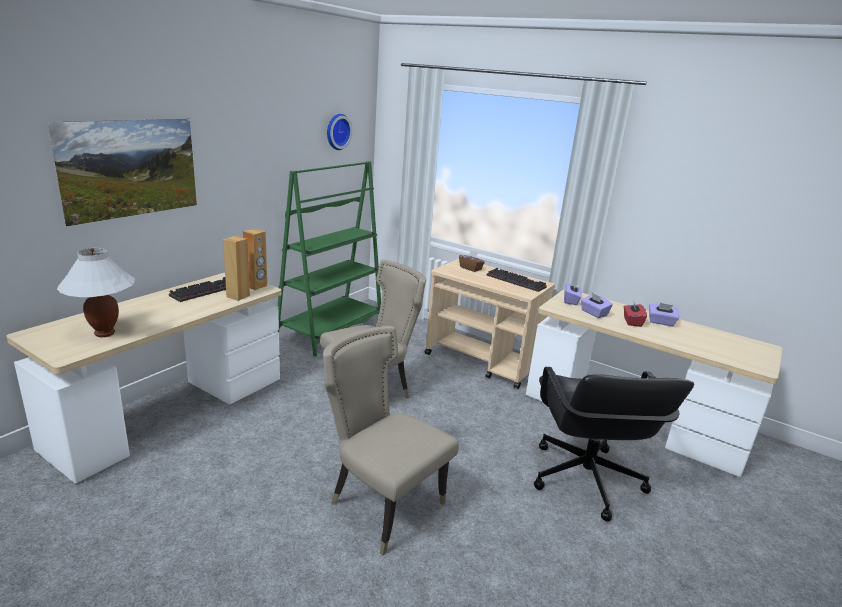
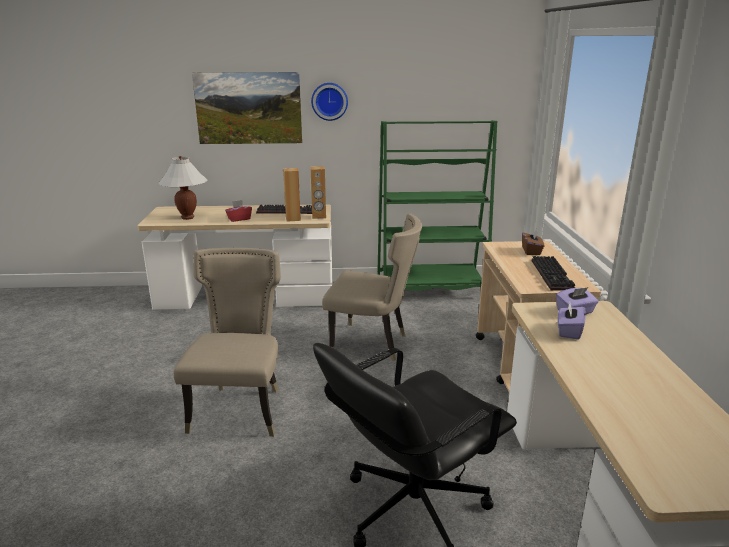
camera: 55 degrees right, 0 degrees up
(336, 131) = (472, 88): wall clock -> wall clock (329, 101)
(632, 322) = (600, 358): red tissue box -> red tissue box (239, 219)
(661, 322) = (649, 377): purple tissue box -> none

